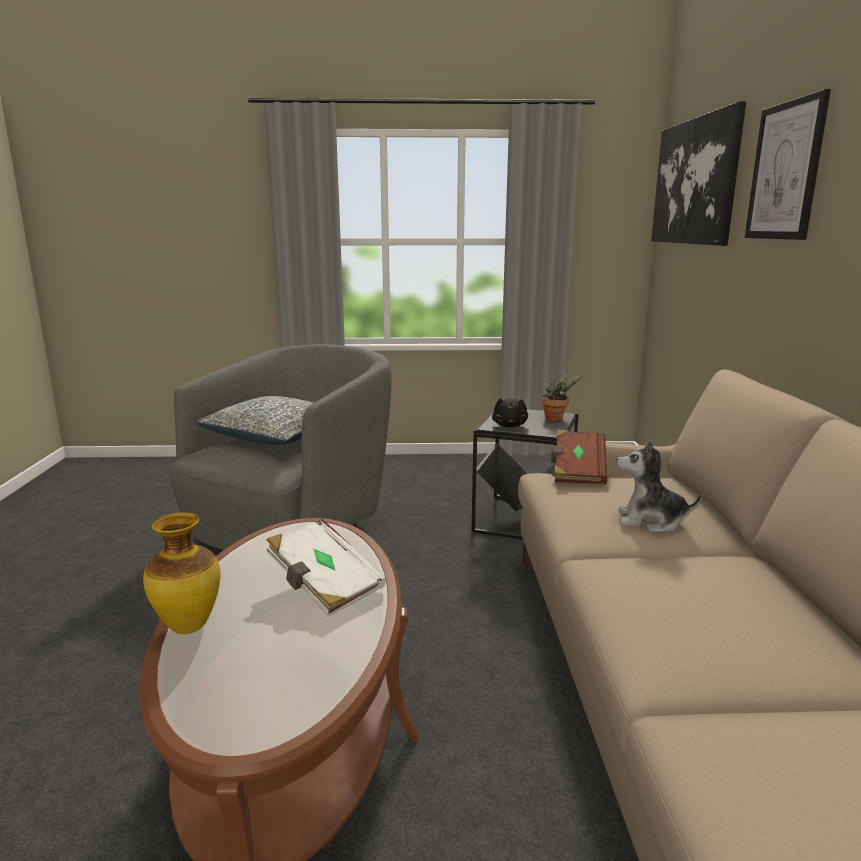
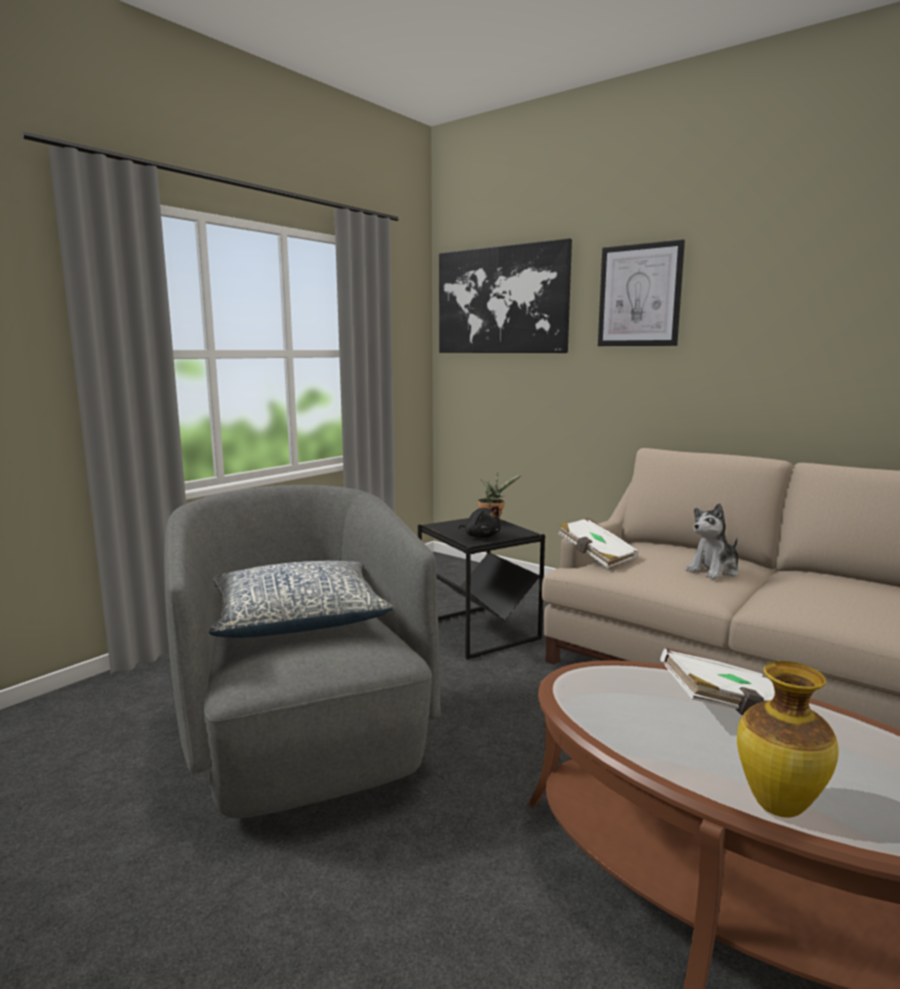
camera: 50 degrees left, 5 degrees down
(577, 471) = (595, 556): brown book -> white book

